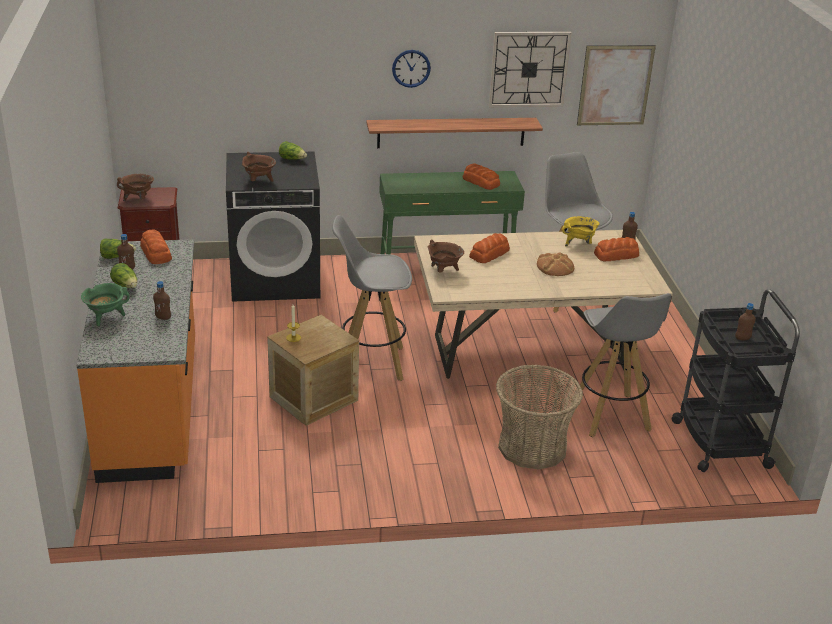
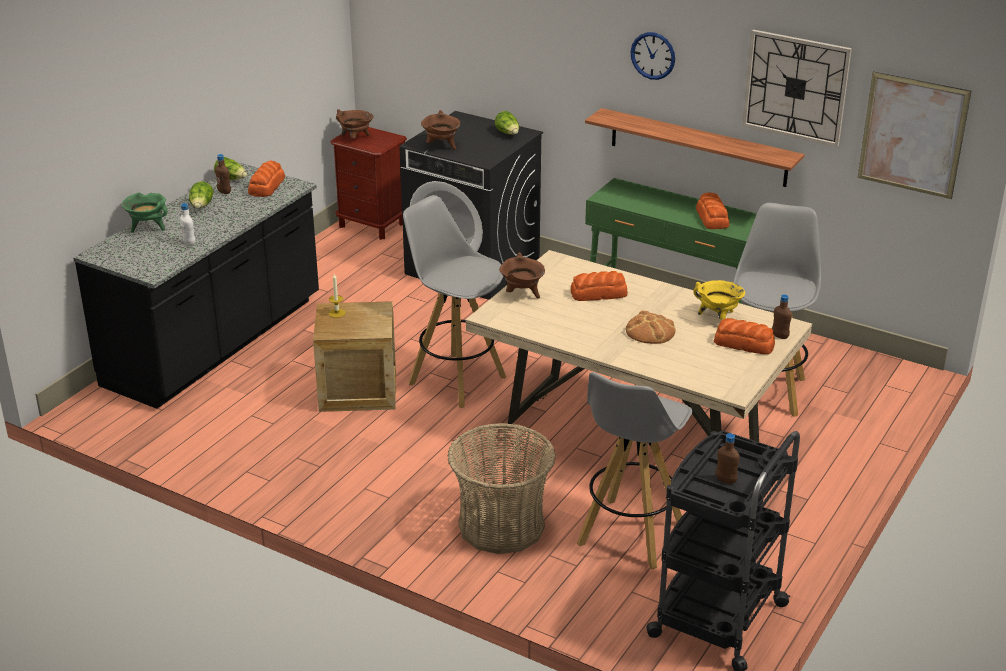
camera: 40 degrees right, 0 degrees up
(152, 409) = (215, 344): orange counter -> black counter
(163, 317) = (189, 243): brown bottle -> white bottle

